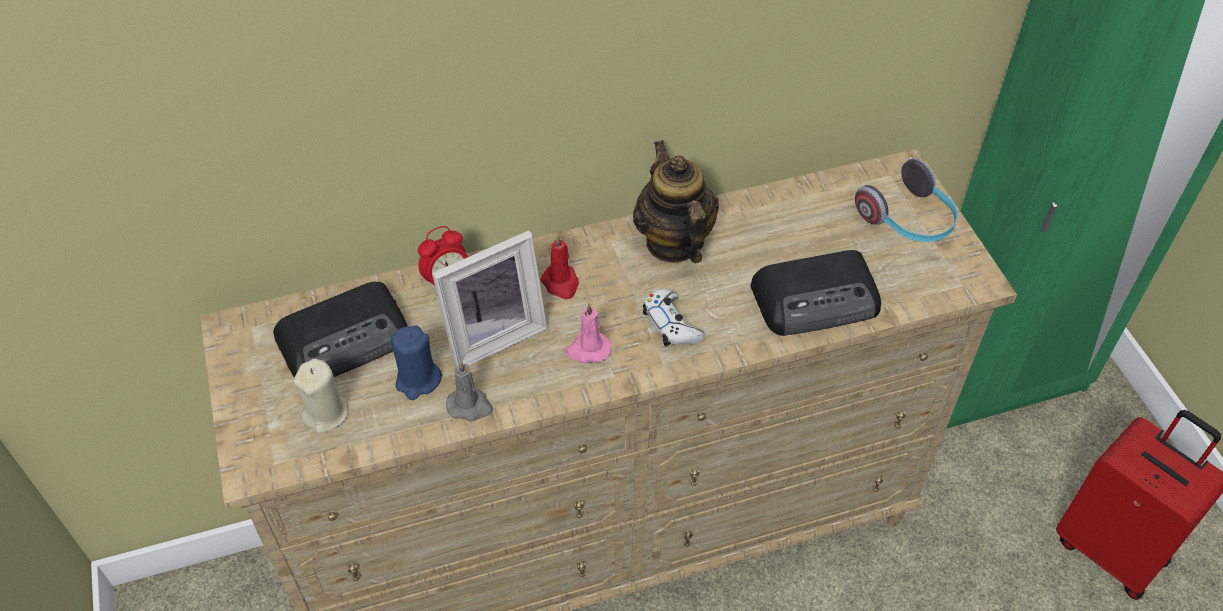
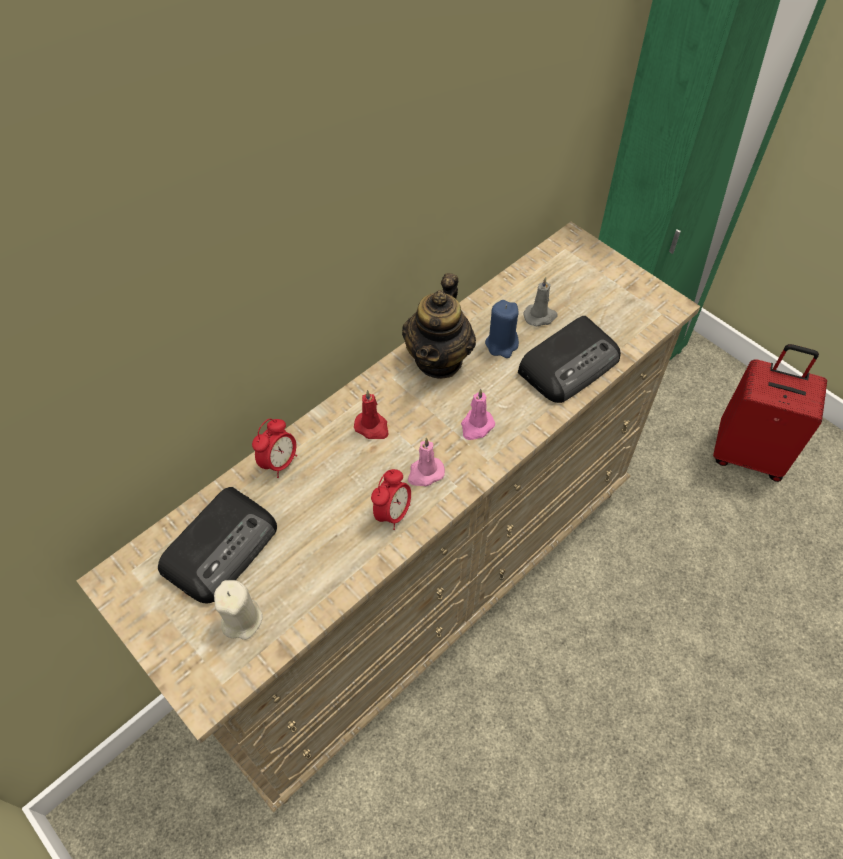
camera: 25 degrees left, 5 degrees up
(418, 380) = (303, 557): blue candle -> blue candle (502, 344)
(470, 406) = (359, 560): grey candle -> grey candle (540, 316)
(492, 334) = (342, 491): picture frame -> none
(531, 375) = (393, 513): none -> alarm clock
(671, 324) = (476, 426): white game controller -> pink candle
(673, 242) = (439, 359): teapot -> teapot turned 120 degrees counterclockwise
(908, 220) = (597, 278): headphones -> none

